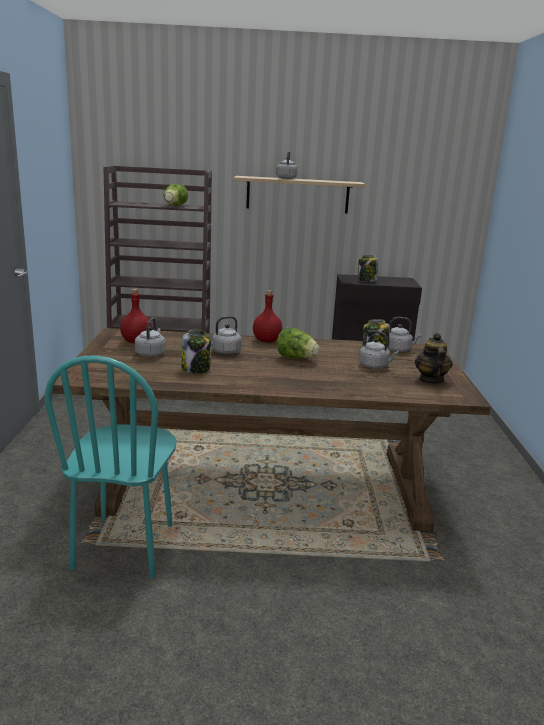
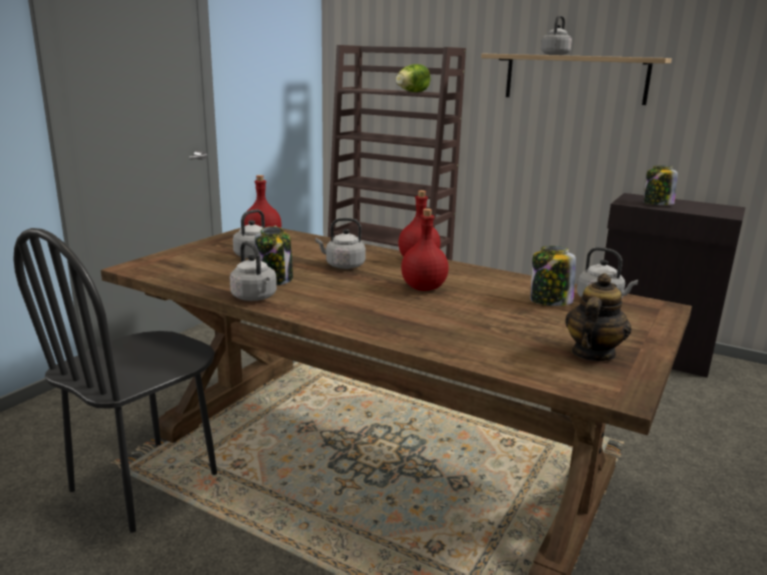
camera: 30 degrees right, 0 degrees up
(125, 547) = (145, 483): turquoise chair -> black chair
(296, 358) = (423, 288): lettuce -> red bottle
(375, 366) = (525, 317): grey kettle -> grey kettle (255, 297)

